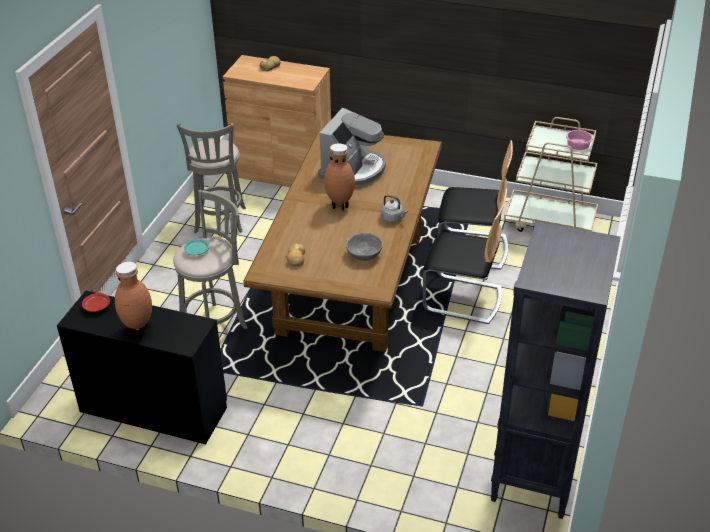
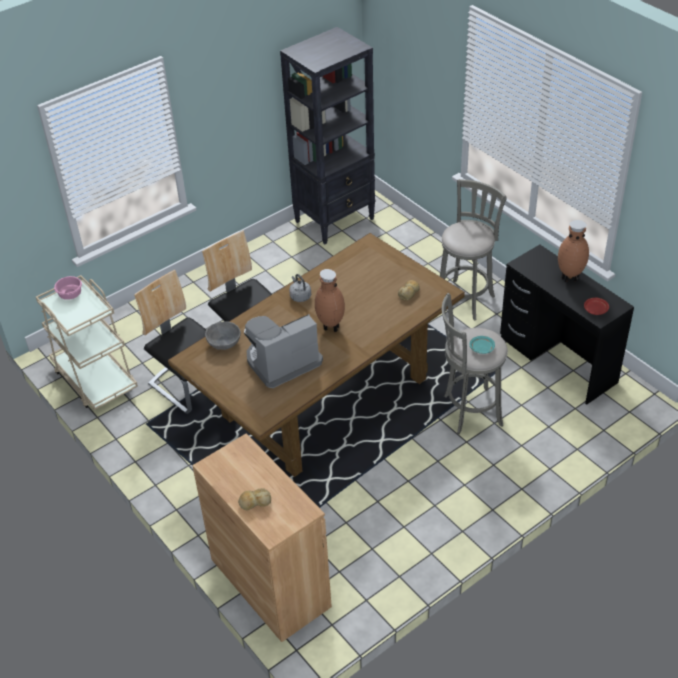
camera: 145 degrees left, 5 degrees up
(220, 222) = (392, 536): grey stool -> grey stool (466, 298)
(364, 254) = (353, 274): grey bowl -> grey bowl (223, 342)

